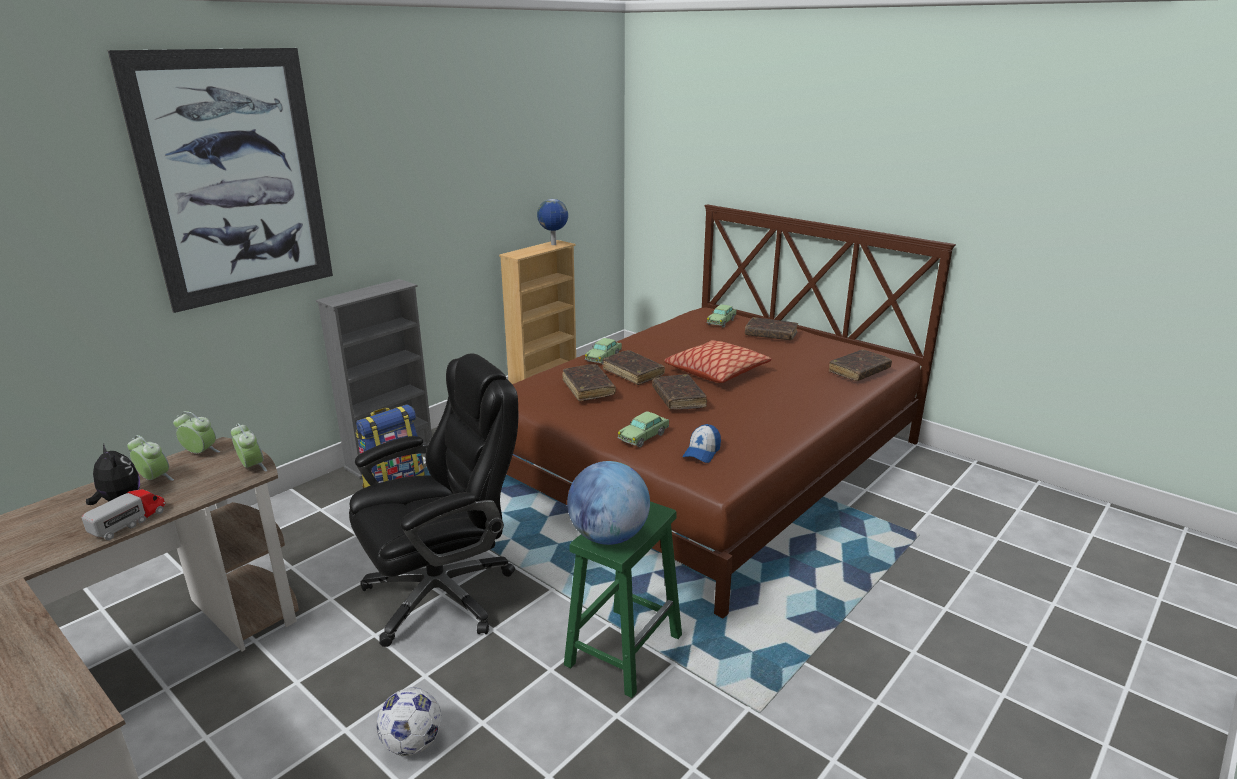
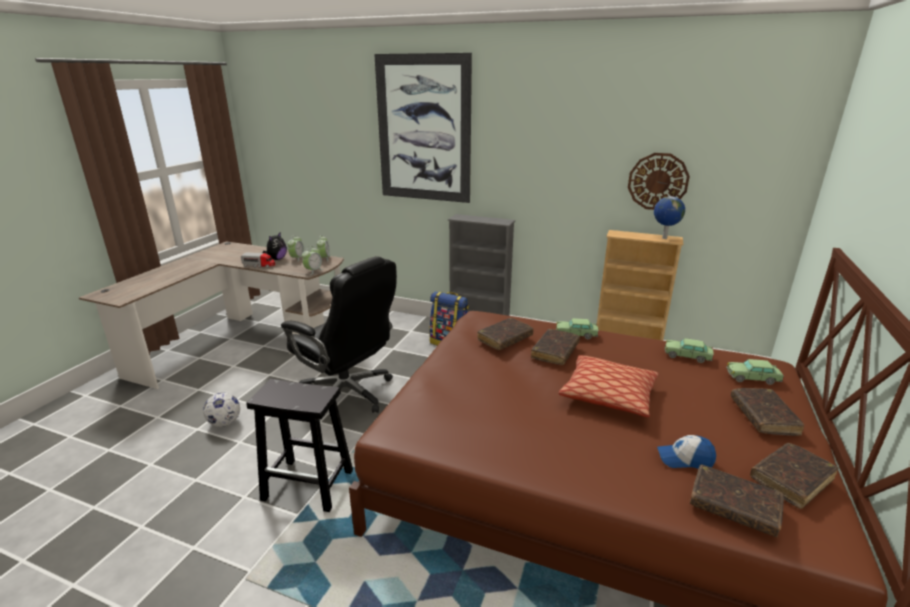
camera: 70 degrees right, 0 degrees up
(525, 187) = (657, 181): none -> wall clock
(608, 536) = (279, 390): globe -> none
(624, 648) = (309, 485): green stool -> black stool
(643, 436) = (442, 380): toy car -> toy car (687, 356)
(678, 398) = (524, 383): brown book -> brown book (791, 480)
(702, 452) = (430, 413): cap -> cap (684, 459)

